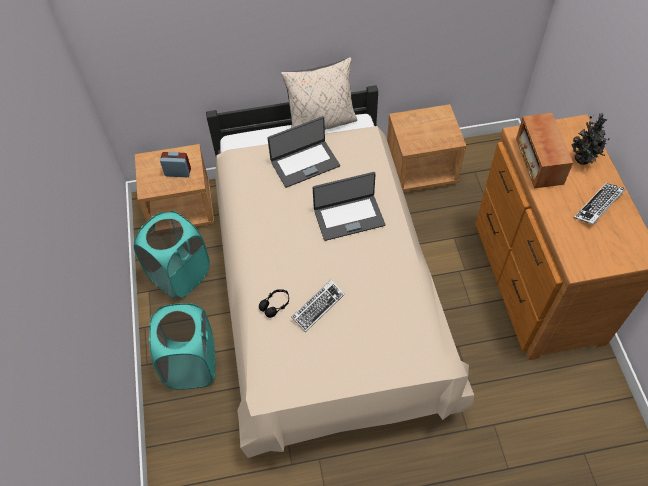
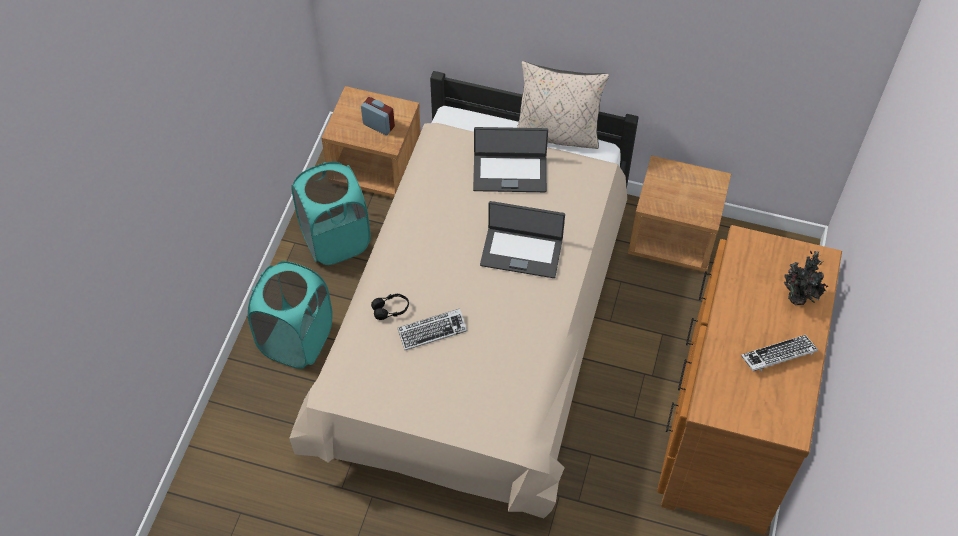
camera: 25 degrees right, 0 degrees up
(538, 162) = (745, 279): radio -> none

